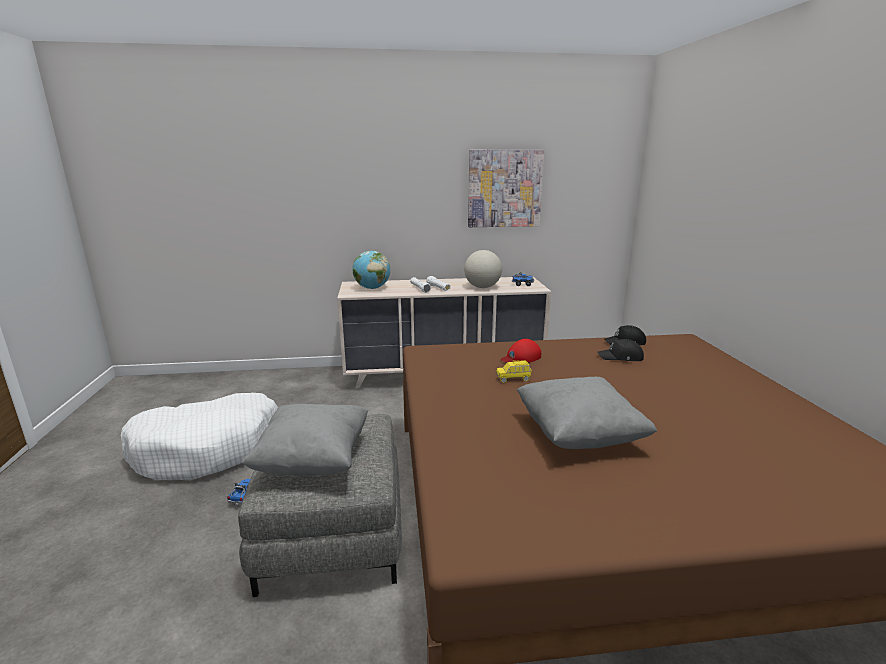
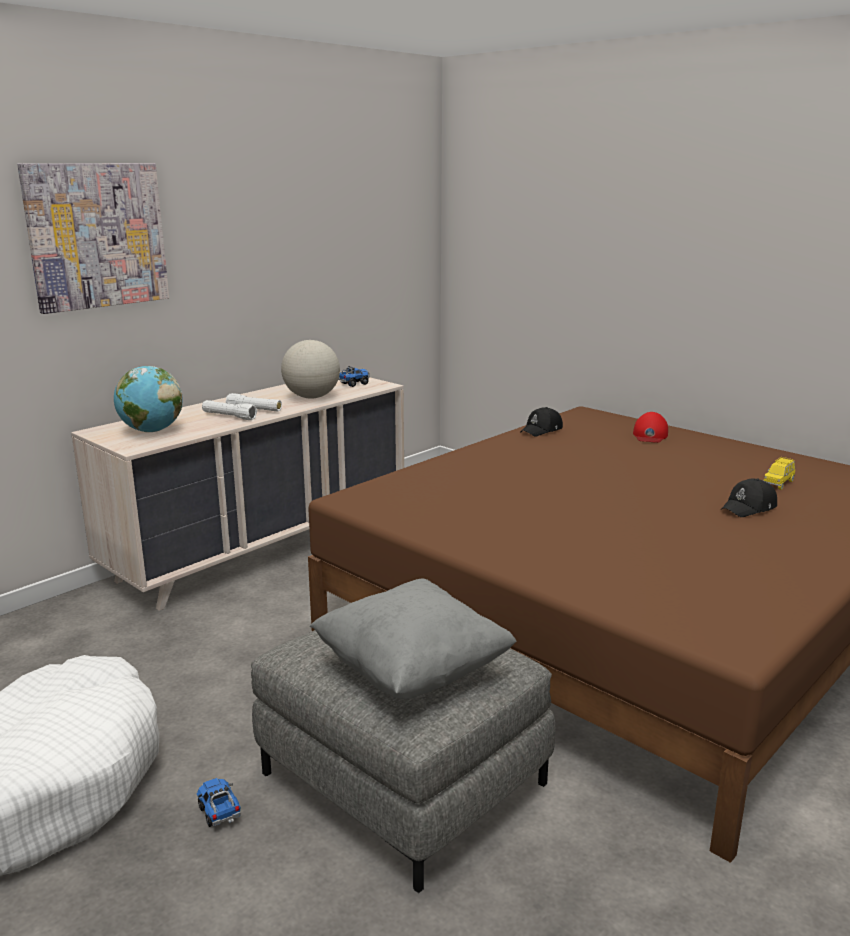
camera: 40 degrees left, 0 degrees up
(504, 188) = (296, 244): picture -> picture (97, 236)
(513, 379) = (507, 498): yellow toy car -> yellow toy car (778, 483)
(521, 357) = (473, 474): red cap -> red cap (650, 435)
(579, 435) = (654, 528): grey pillow -> none
(621, 357) = (564, 446): black cap -> black cap (749, 508)

